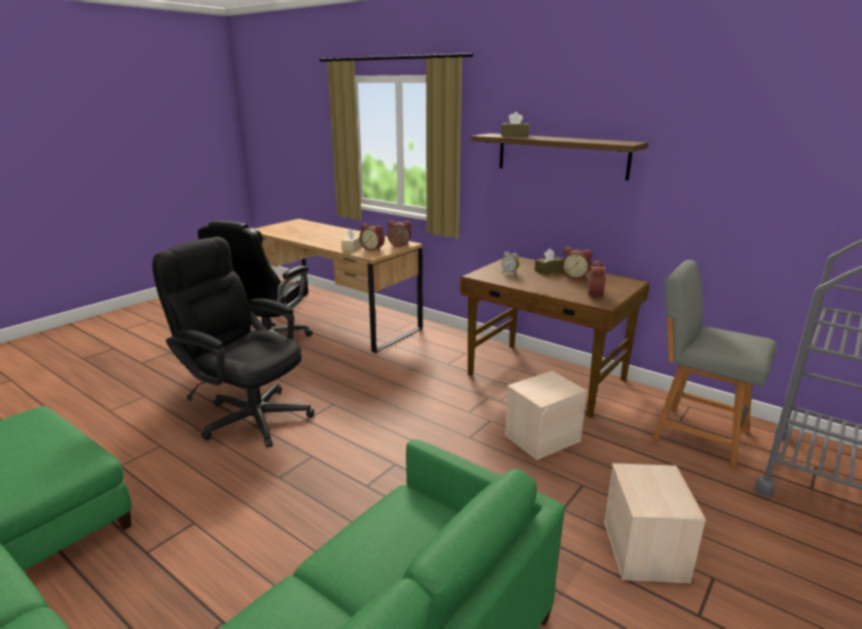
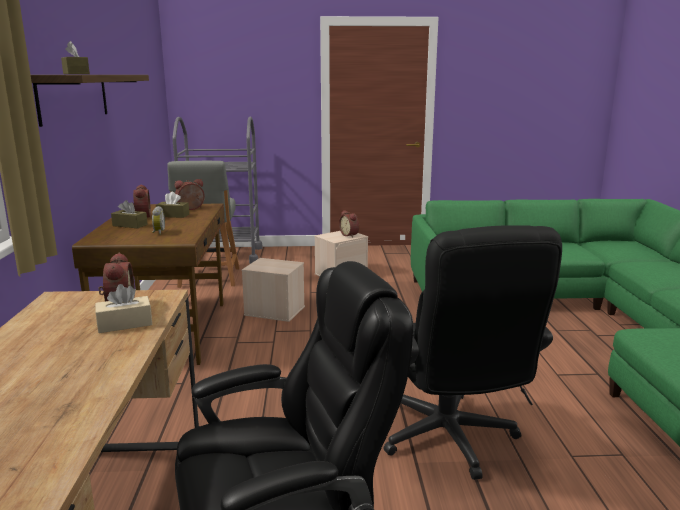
camera: 130 degrees left, 5 degrees down
(399, 245) = (75, 299): alarm clock -> alarm clock (350, 235)
(569, 285) = (173, 215): none -> brown tissue box

